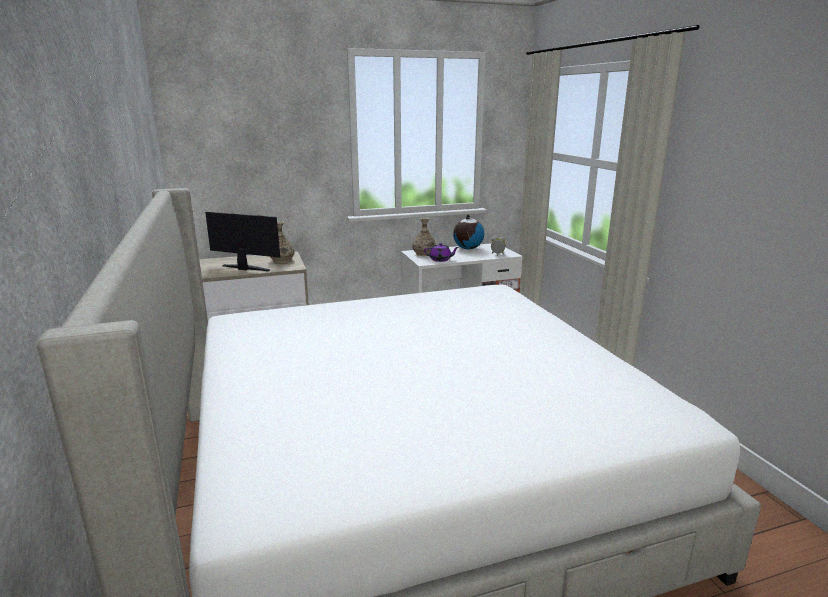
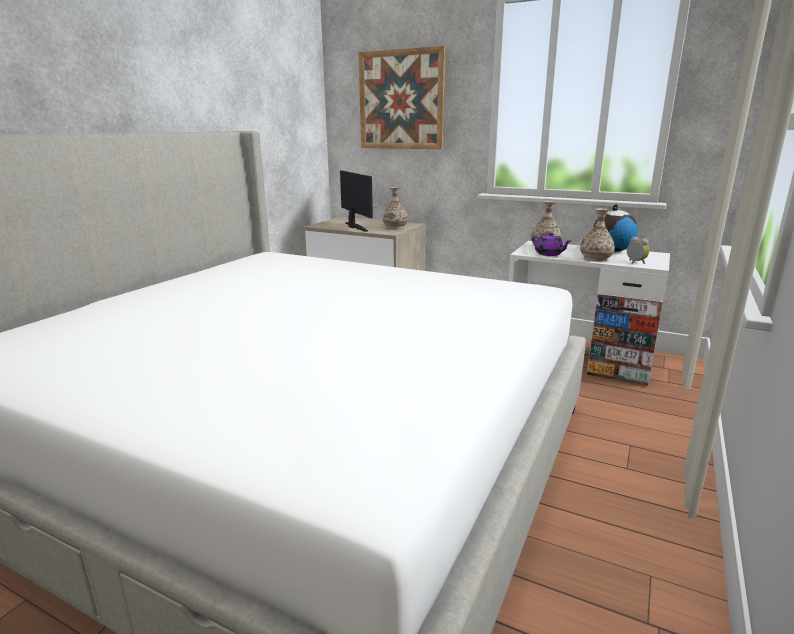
camera: 45 degrees right, 0 degrees up
(258, 136) = (401, 100): none -> picture
(472, 257) = (595, 259): none -> vase

